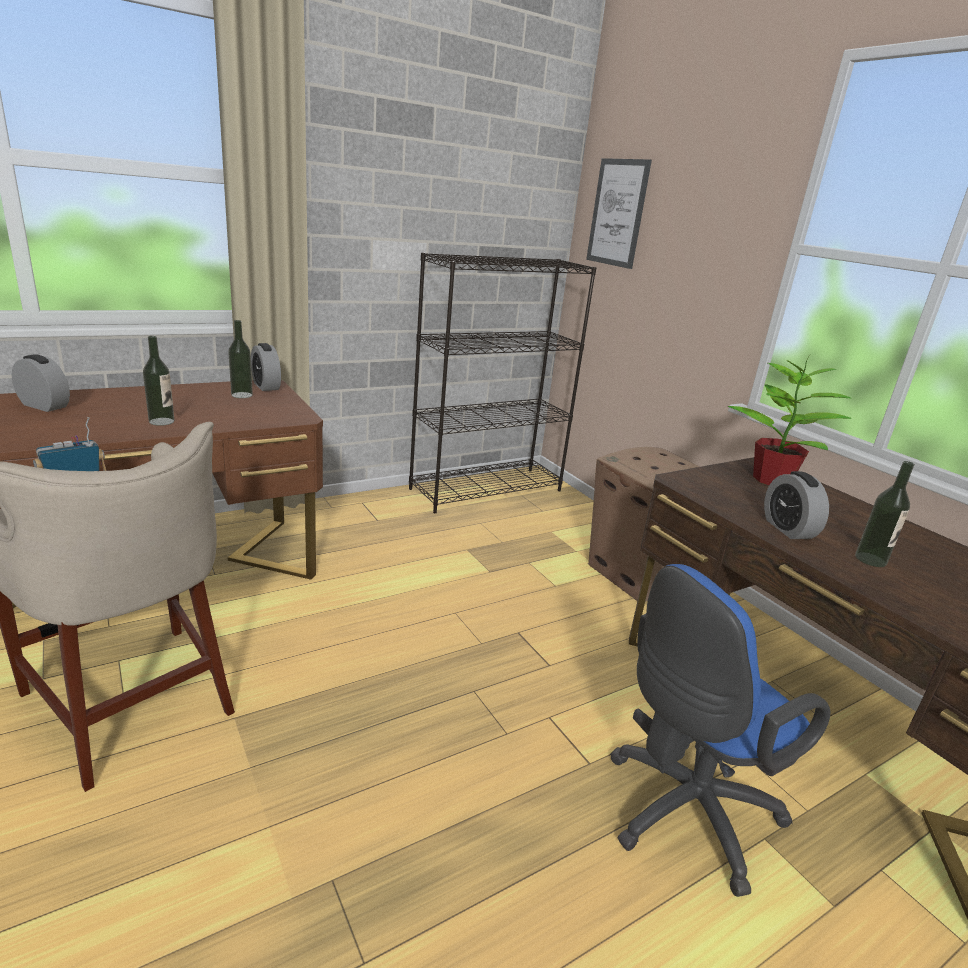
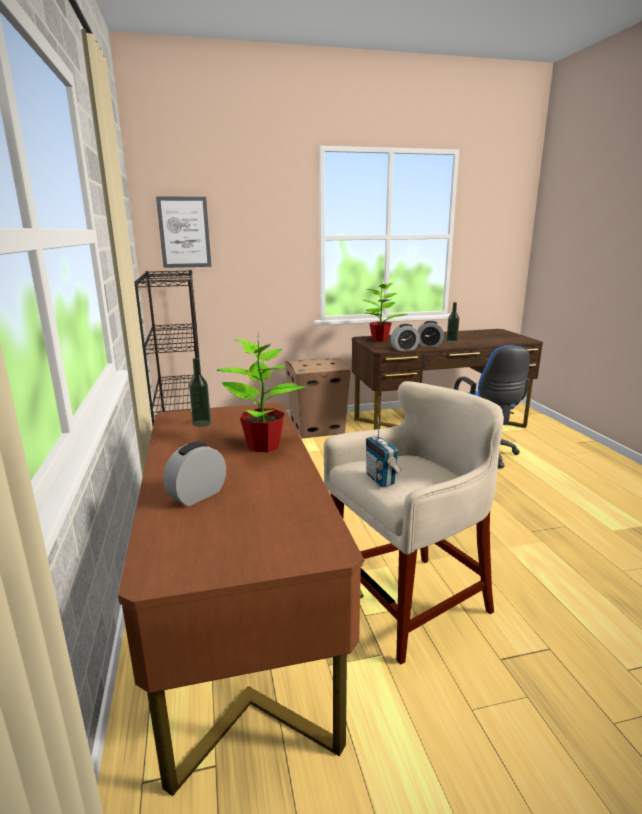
camera: 70 degrees left, 5 degrees down
(161, 421) = (265, 446): bottle -> potted plant
(266, 386) = (179, 416): alarm clock -> alarm clock (404, 349)

